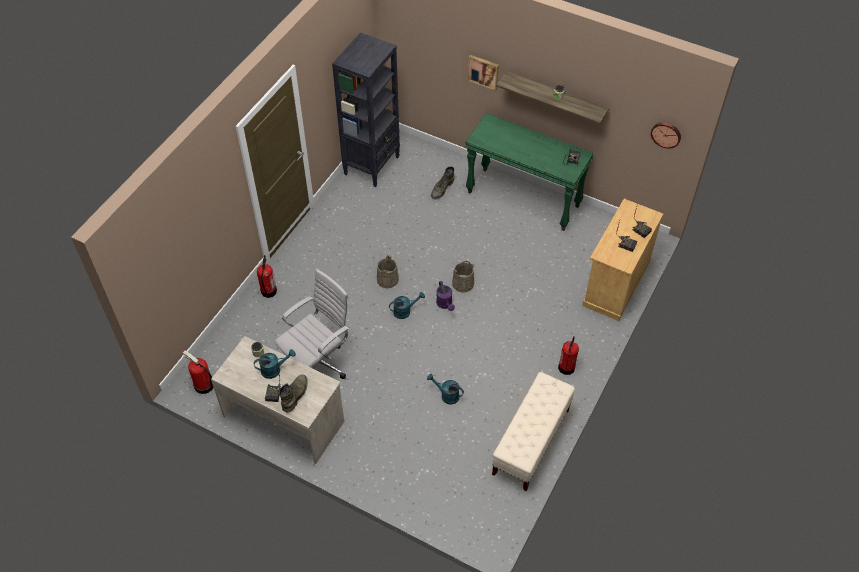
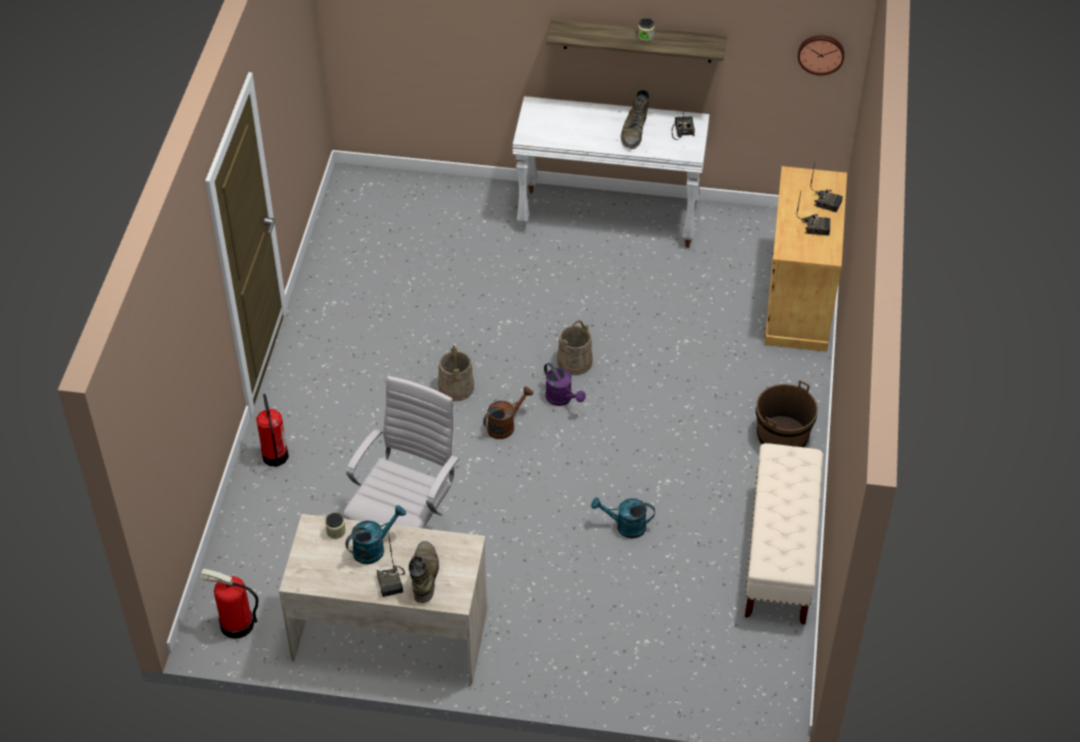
camera: 20 degrees left, 5 degrees down
(372, 165) = (352, 228): black bookcase -> none
(405, 311) = (505, 425): turquoise watering can -> brown watering can
(442, 189) = (478, 235): green boot -> green boot (634, 131)
(483, 72) = (513, 30): picture -> none
(524, 199) = (609, 218): green console table -> white console table
(566, 367) = (782, 436): fire extinguisher -> brown bucket

